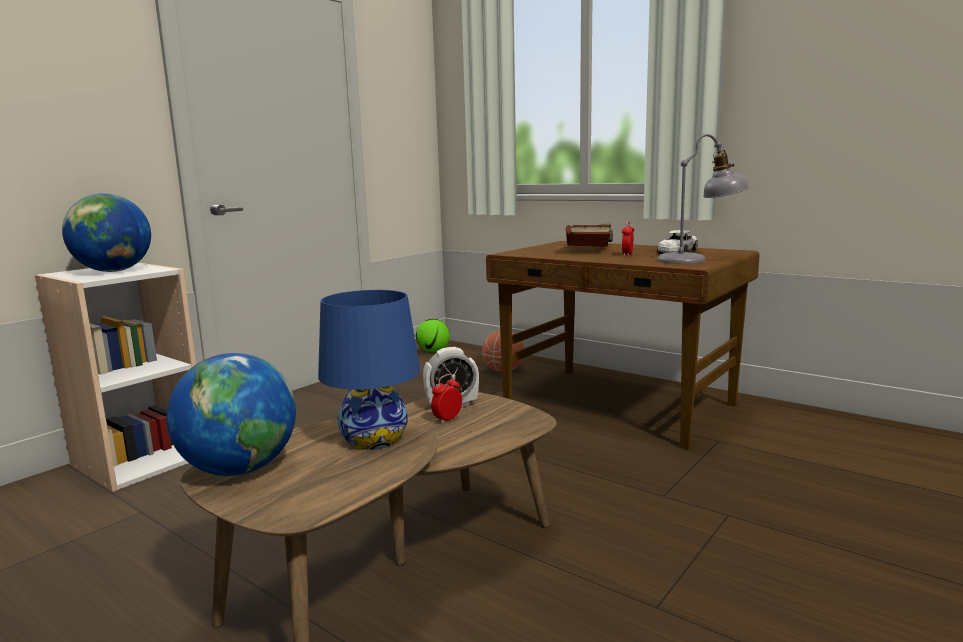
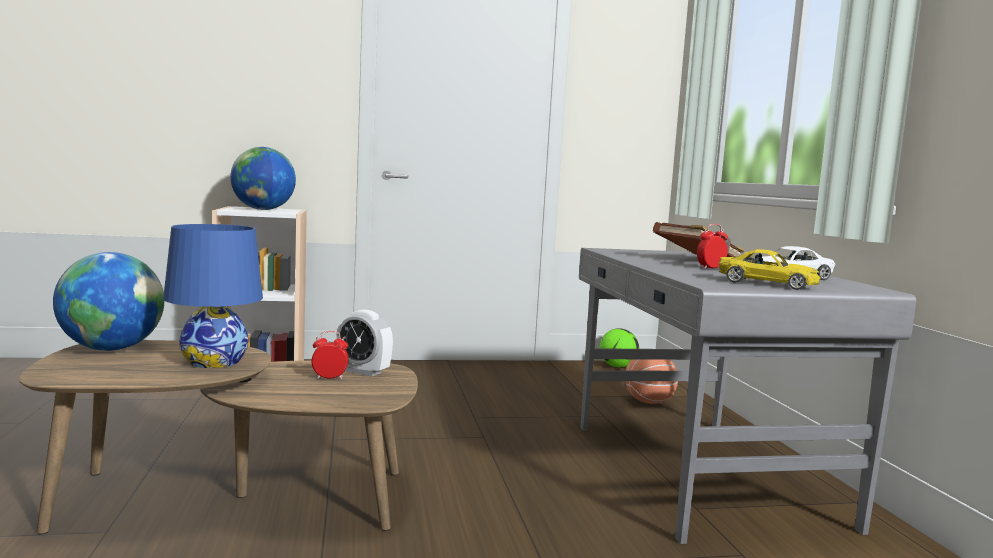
camera: 40 degrees right, 5 degrees down
(618, 405) = (699, 473): brown desk -> grey desk
(699, 259) = (766, 283): grey table lamp -> yellow toy car

